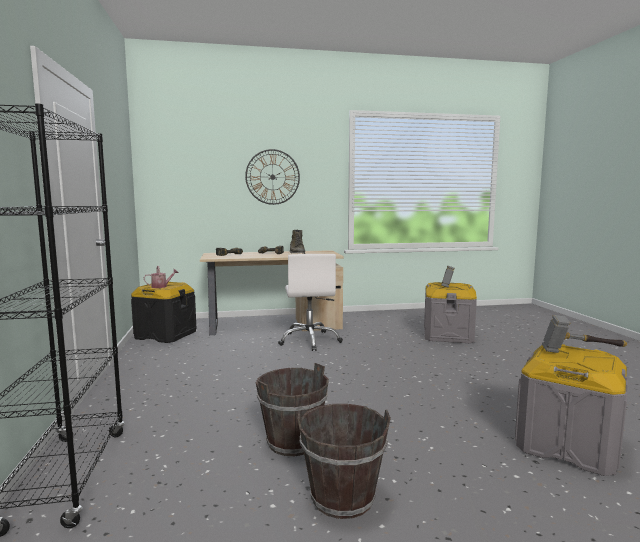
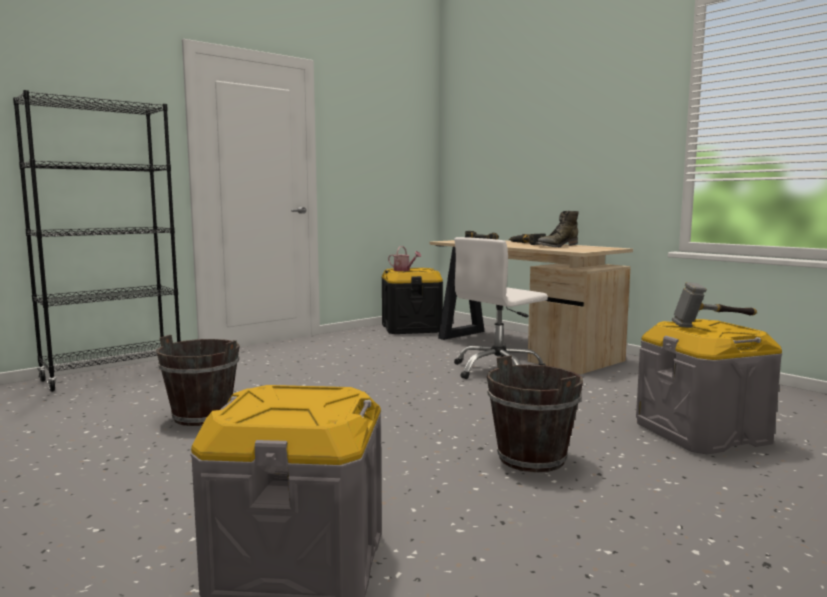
camera: 60 degrees right, 0 degrees up
(272, 177) = (572, 132): wall clock -> none
(342, 497) = (103, 451): brown bucket -> brown bucket (532, 458)
(581, 353) = (320, 406): hammer -> none

